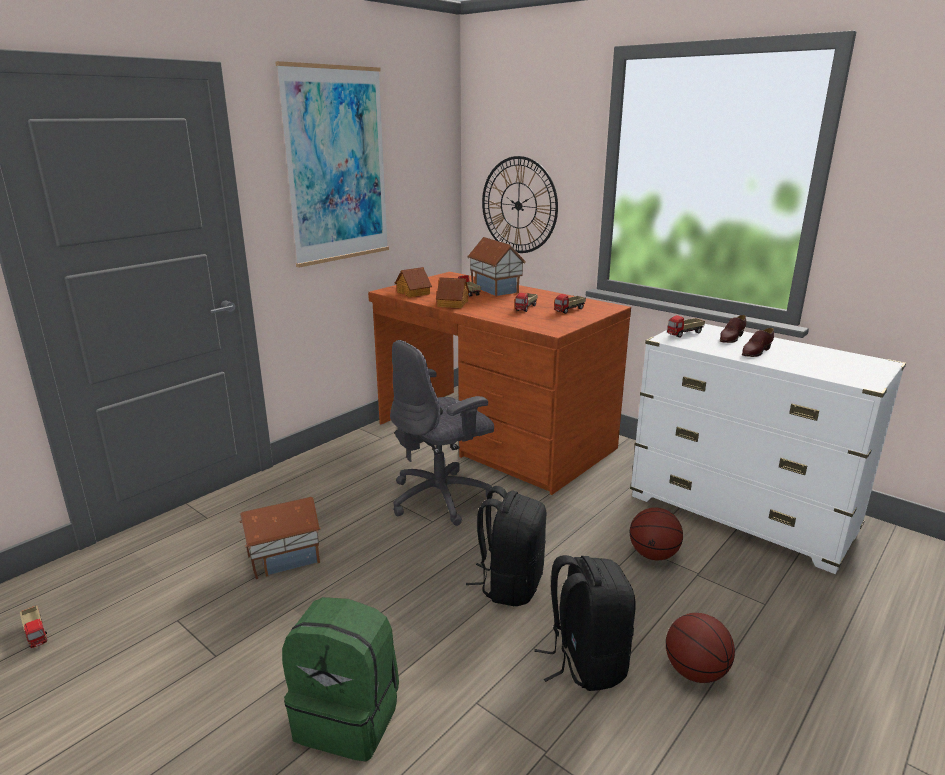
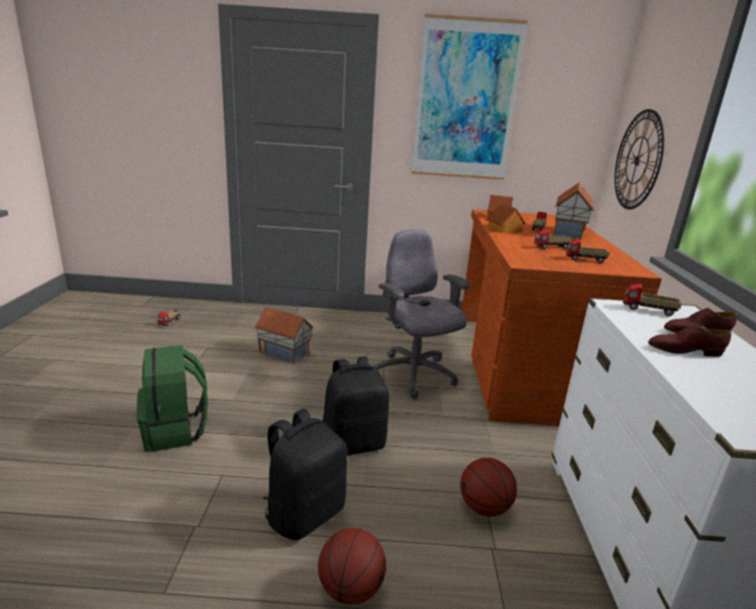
camera: 50 degrees right, 0 degrees up
(441, 497) = (414, 376): grey office chair -> grey office chair turned 45 degrees clockwise

